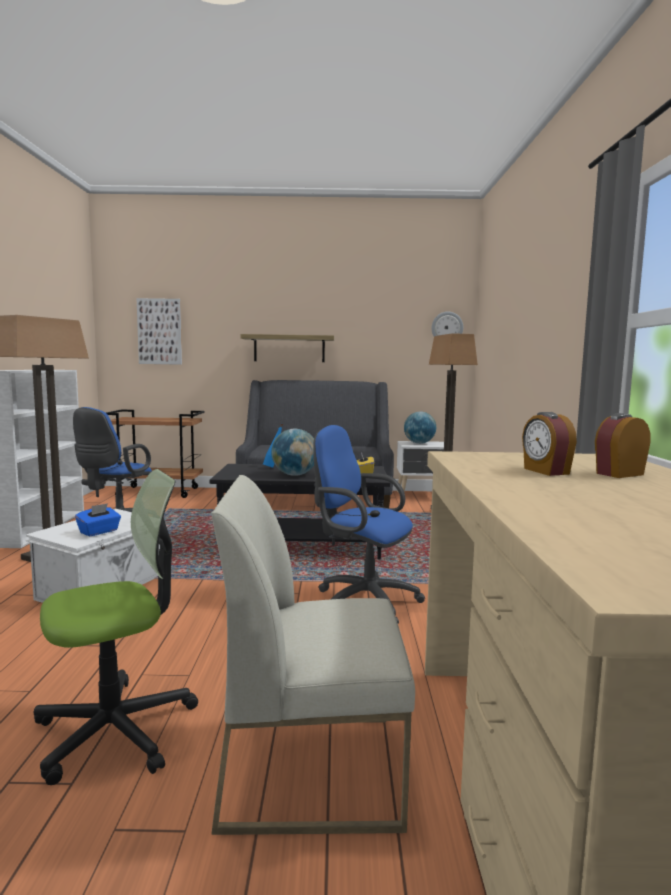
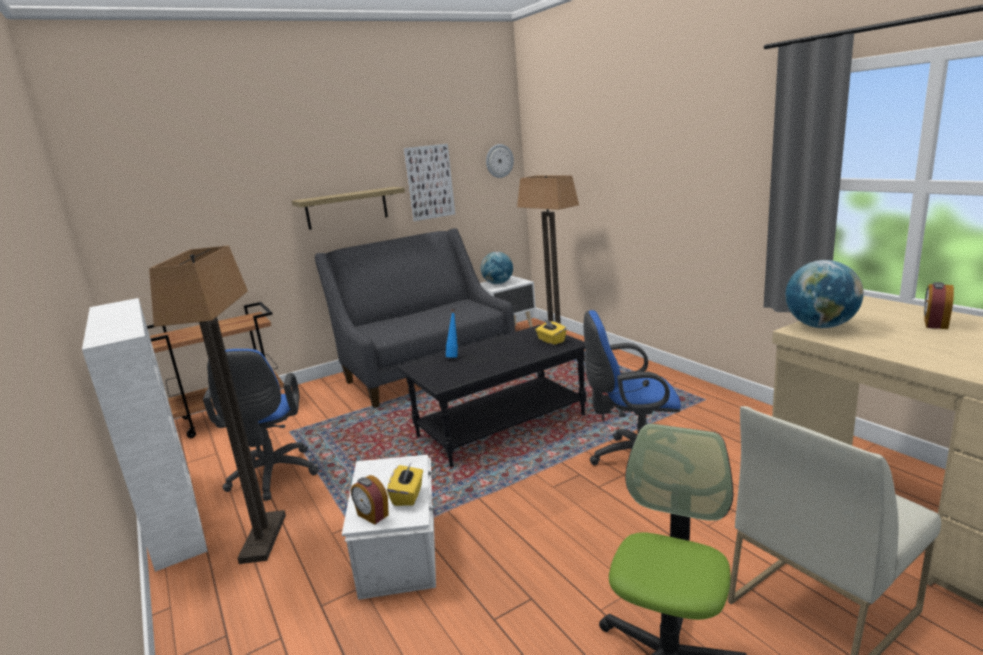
camera: 30 degrees left, 10 degrees up
(99, 532) = (408, 496): blue tissue box -> yellow tissue box
(159, 331) = (176, 213): picture -> picture (429, 182)
(294, 475) = (498, 361): globe -> globe (820, 326)
(545, 471) = (903, 335): alarm clock -> alarm clock (372, 515)

